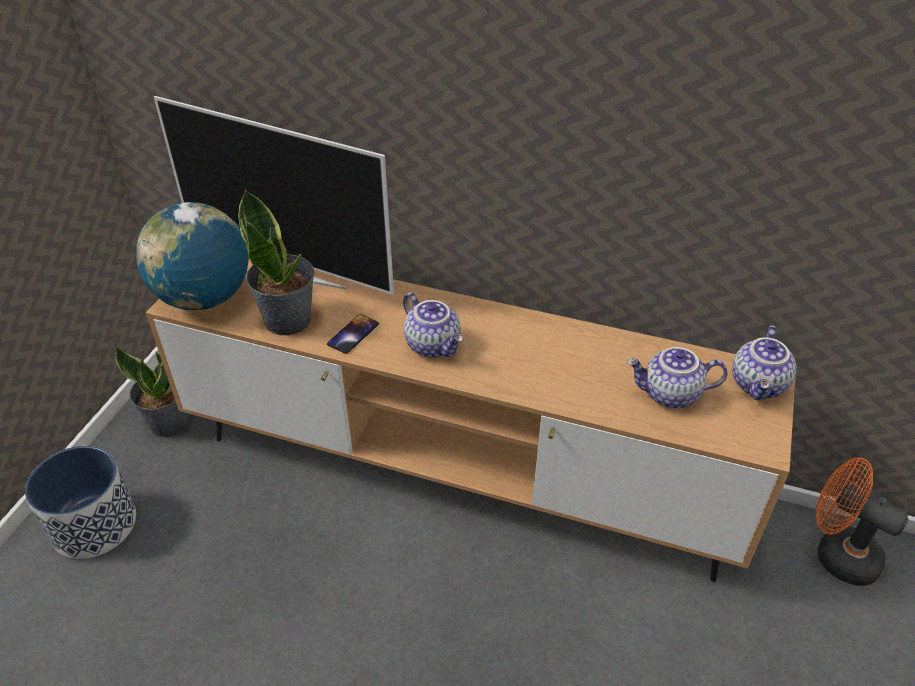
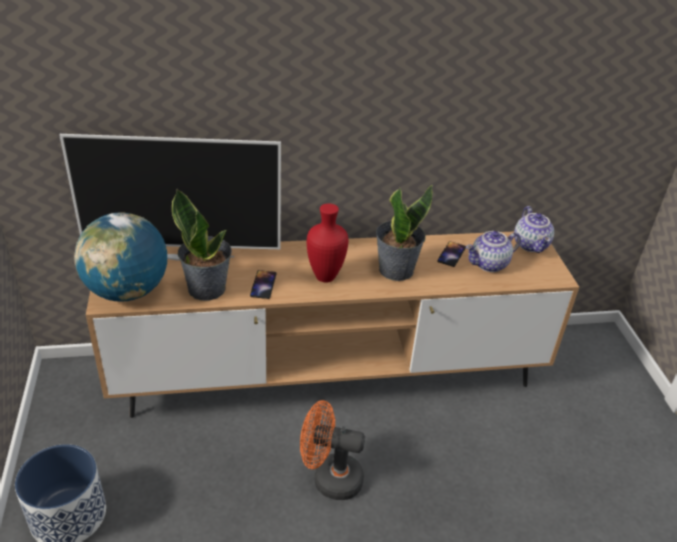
camera: 30 degrees left, 5 degrees down
(169, 422) = (79, 418): potted plant -> potted plant (395, 269)
(434, 345) = (325, 276): teapot -> red vase
(626, 364) = (451, 254): none -> phone
(837, 553) = (579, 346): orange fan -> orange fan (329, 478)

